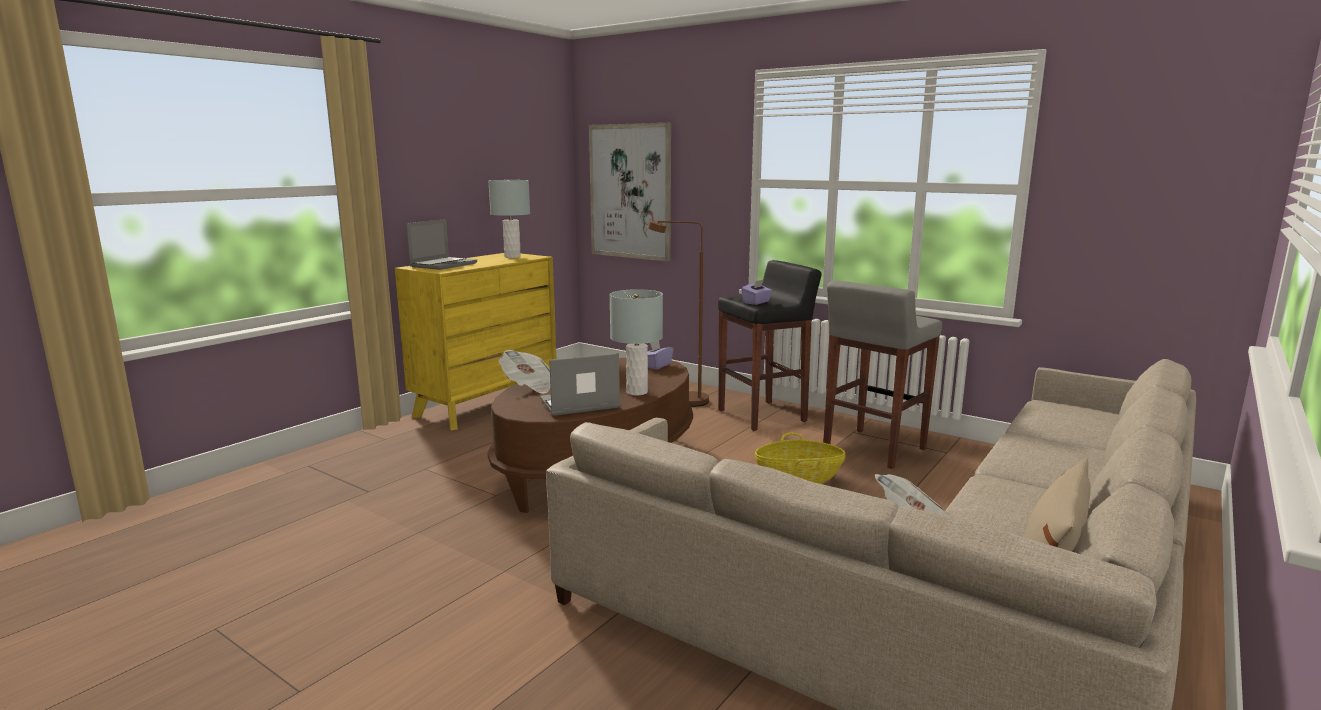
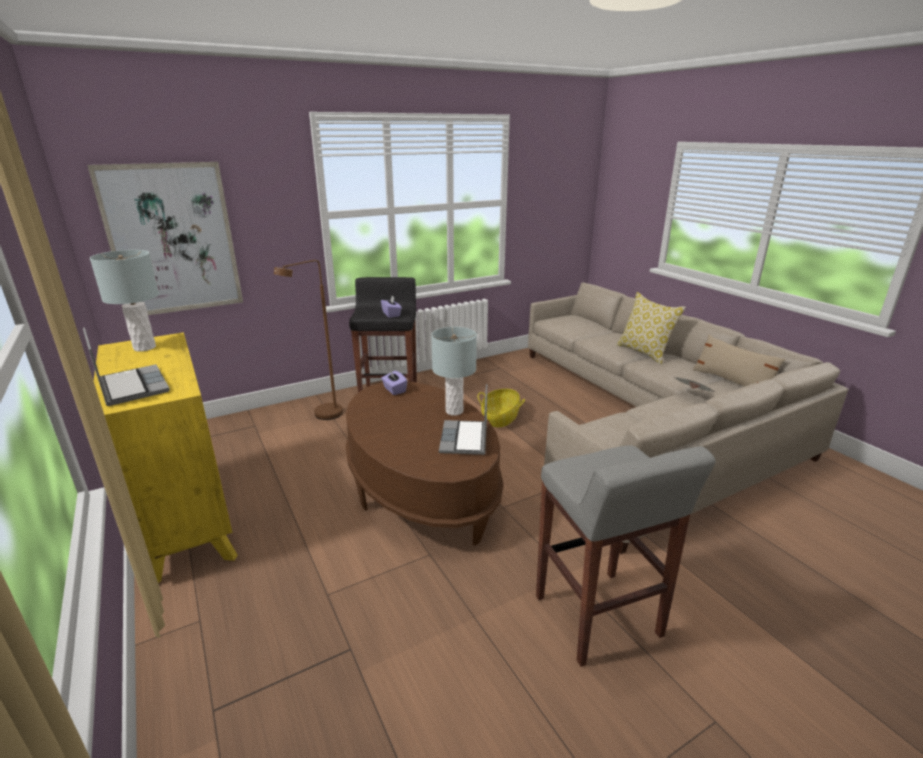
camera: 65 degrees left, 10 degrees up
(529, 386) = (393, 453): newspaper -> none
(873, 449) = (478, 384): grey stool -> grey stool (598, 617)
(1049, 479) = (644, 353): none -> pillow

